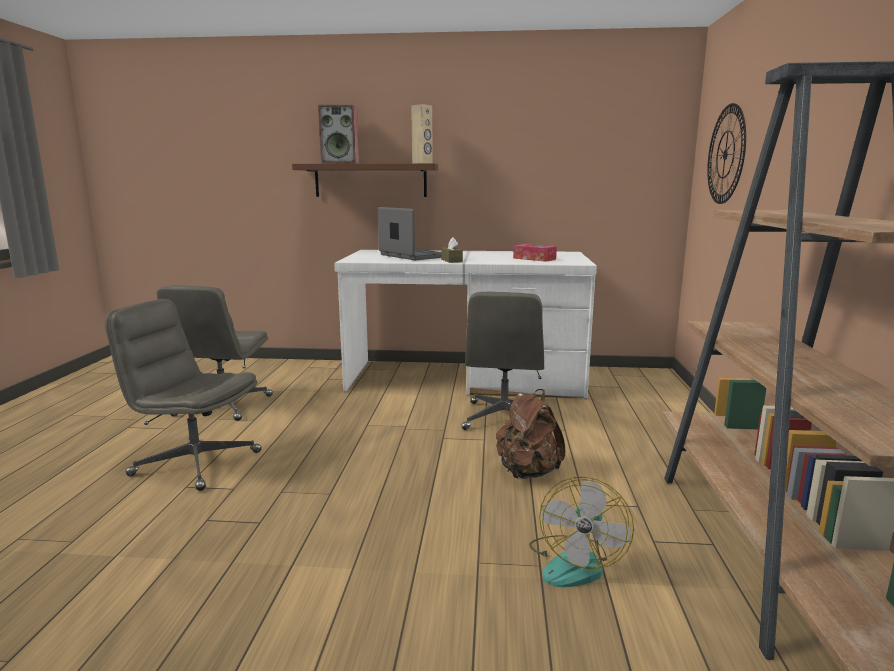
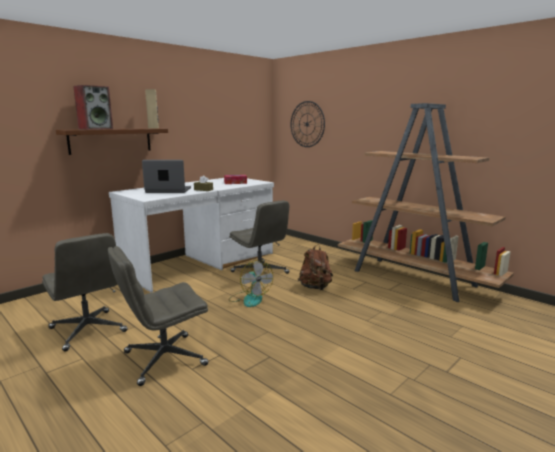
camera: 50 degrees left, 0 degrees up
(575, 562) = (386, 305): fan -> fan (250, 298)

